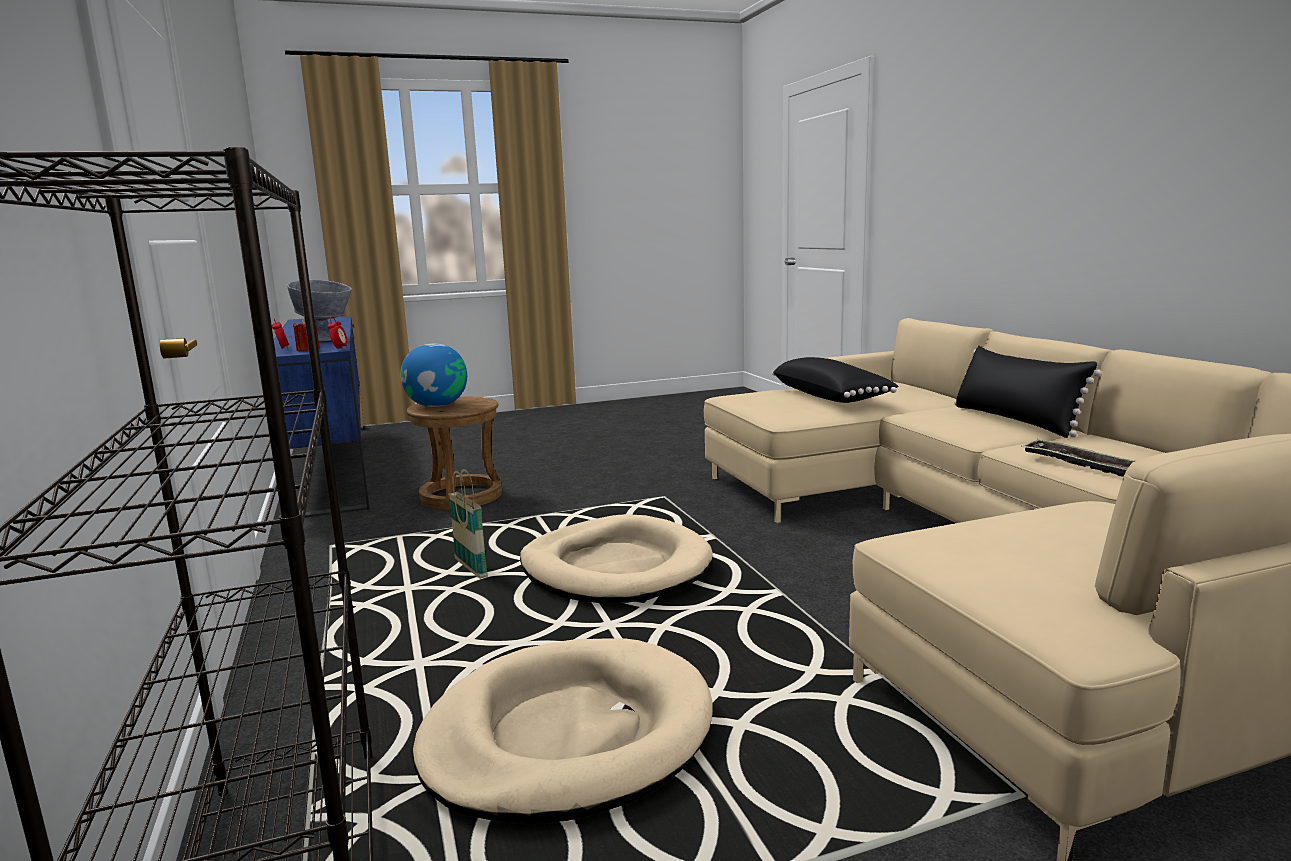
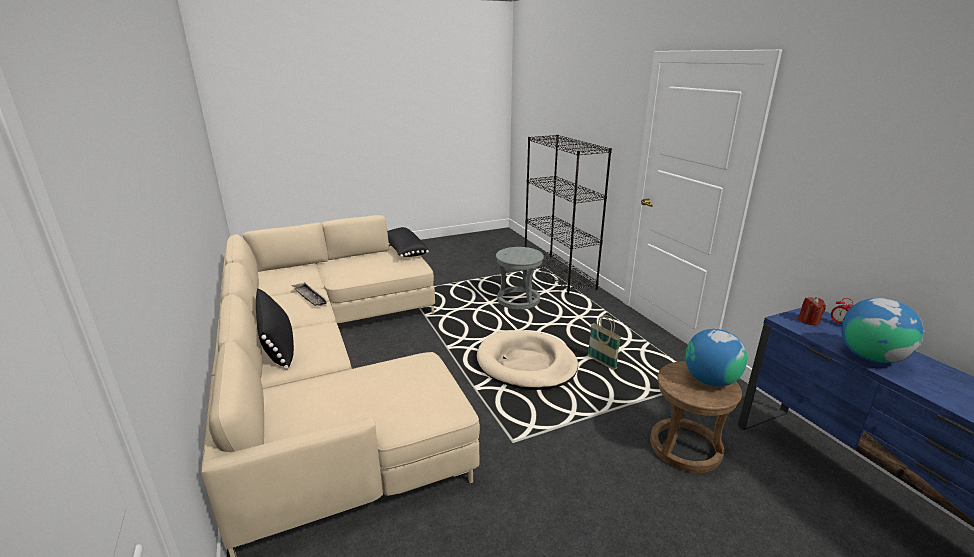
camera: 175 degrees right, 10 degrees up
(326, 339) = (870, 357): grey bowl -> globe
(339, 349) = (781, 320): alarm clock -> none
(567, 736) = (518, 300): beige dog bed -> grey stool
(831, 397) = (366, 393): black pillow -> black pillow (403, 251)

